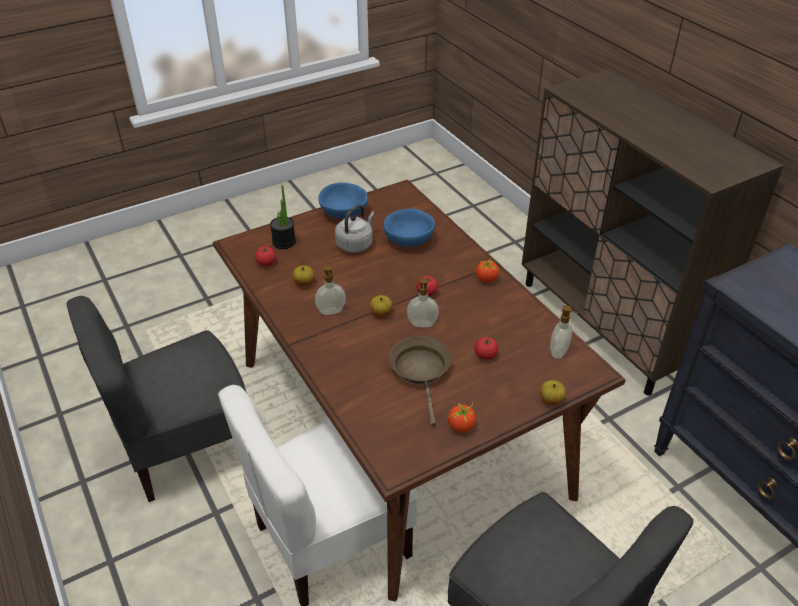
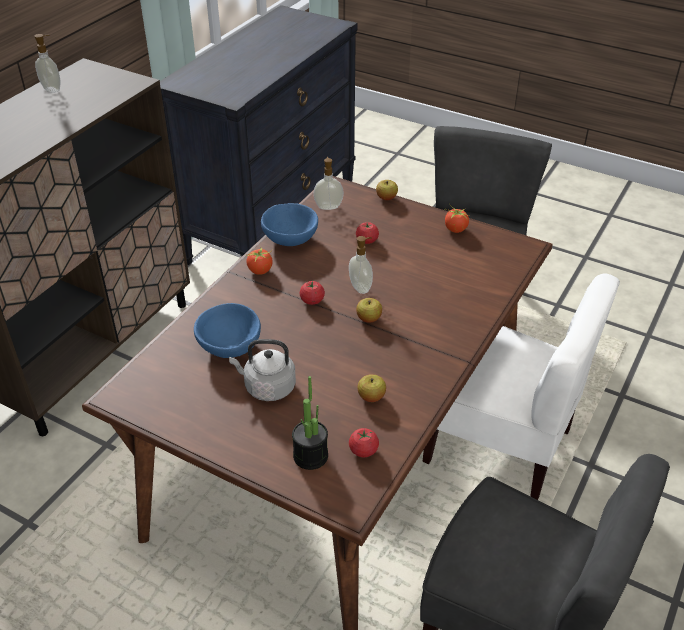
camera: 120 degrees left, 0 degrees up
(331, 312) = (397, 354): soap dispenser -> soap dispenser (52, 89)
(343, 213) = (208, 428): blue bowl -> blue bowl (290, 239)
(421, 371) = (420, 267): brown frying pan -> none

